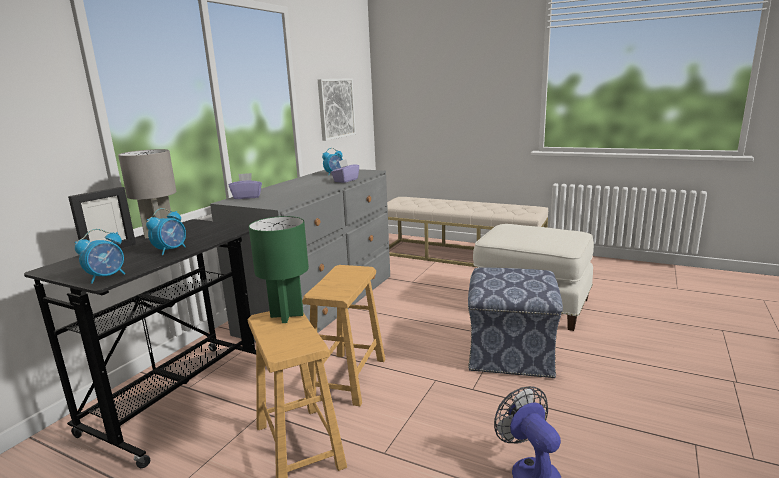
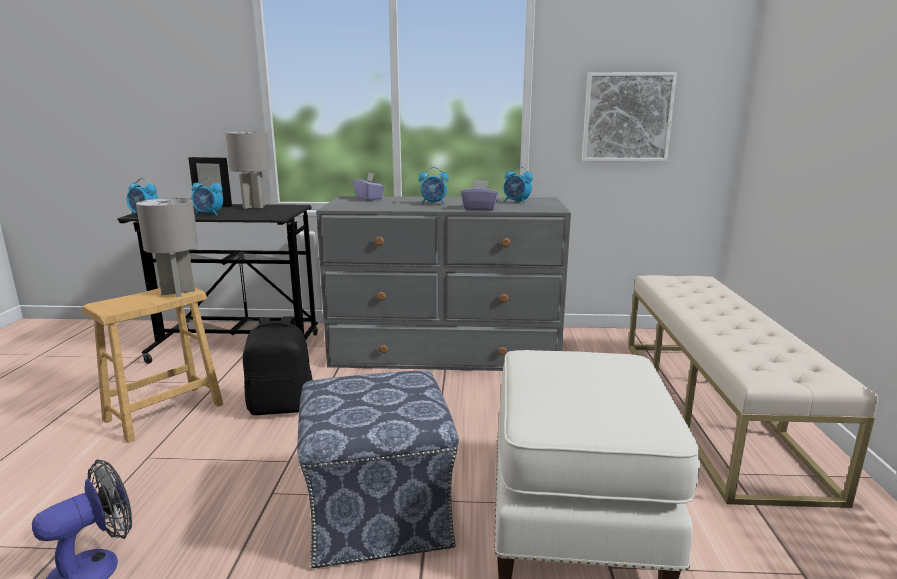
camera: 65 degrees right, 0 degrees up
(286, 315) = (178, 292): green table lamp -> grey table lamp
(306, 186) = (433, 203): none -> alarm clock
(348, 378) = (282, 406): brown stool -> black backpack

